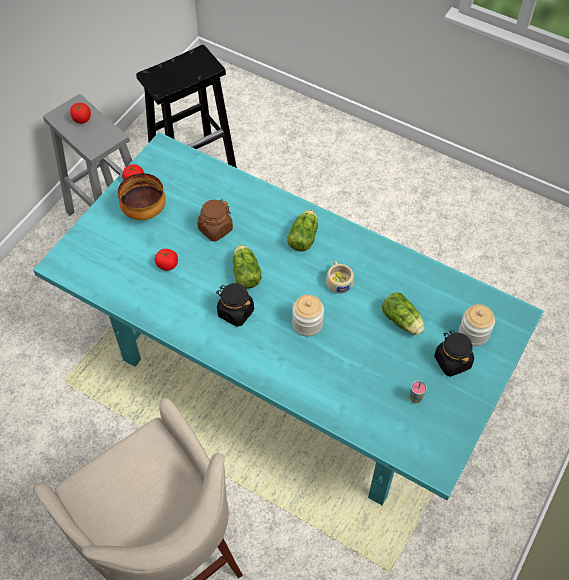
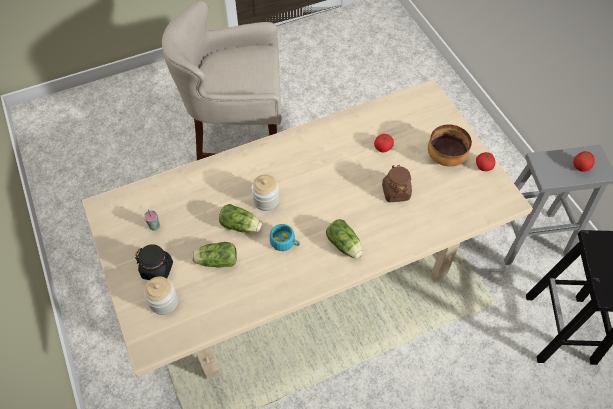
camera: 125 degrees right, 0 degrees up
(235, 312) = (311, 165): black jar -> none
(245, 272) = (340, 189): lettuce -> lettuce (241, 226)
(282, 371) = (307, 273): turquoise dining table -> beige dining table
(338, 281) = (285, 242): beige cup -> turquoise cup

